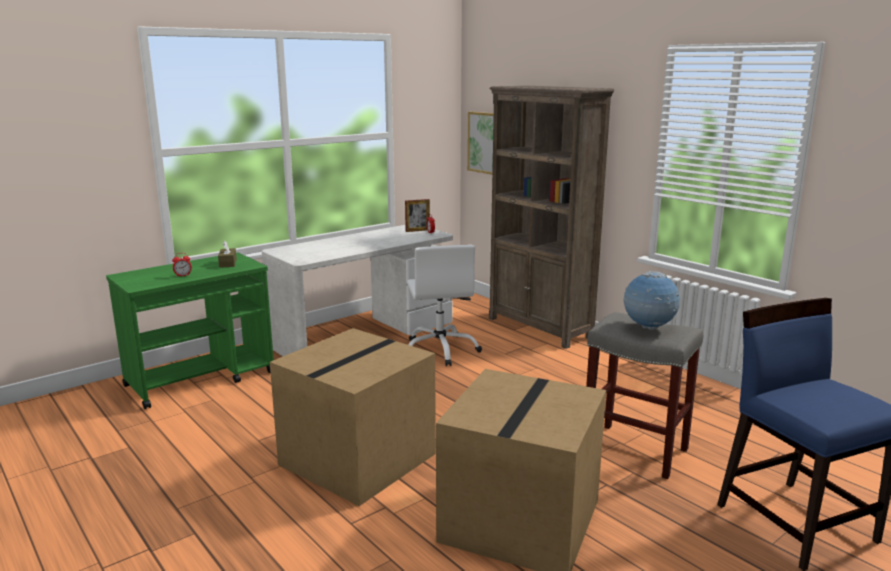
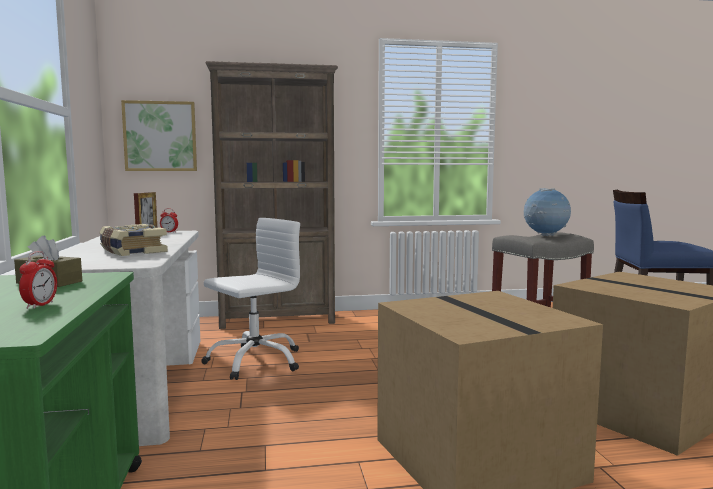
camera: 60 degrees left, 10 degrees down
(336, 249) = (131, 252): none -> book
(440, 350) = (255, 361): white office chair -> white office chair turned 60 degrees counterclockwise

